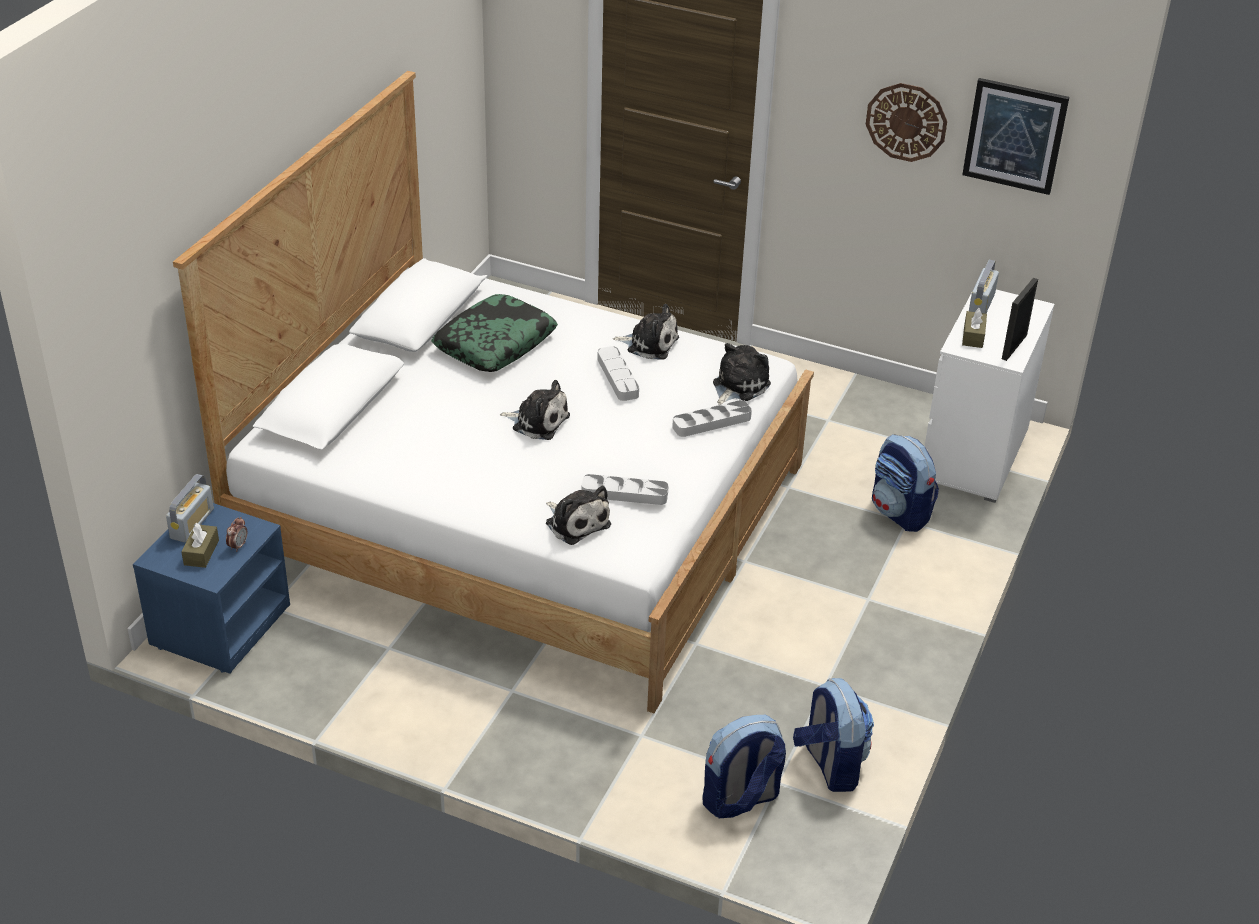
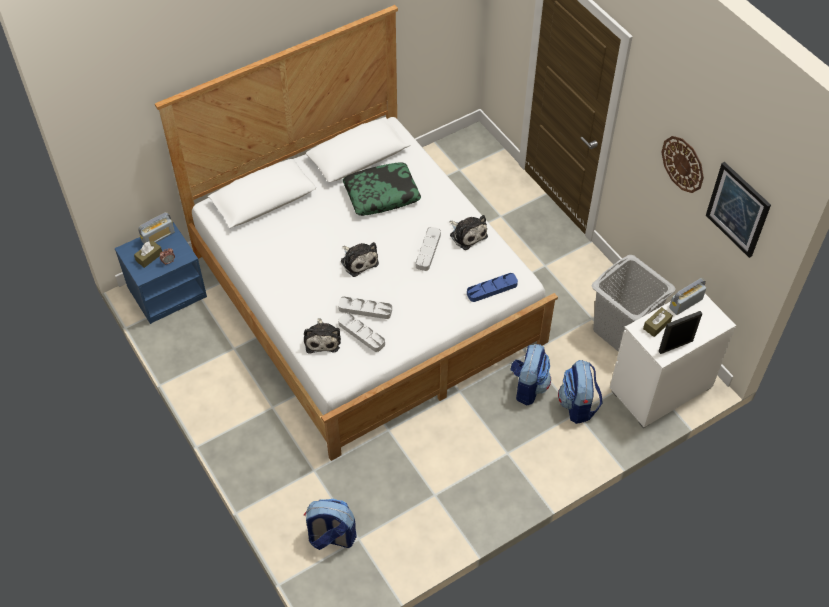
camera: 35 degrees right, 15 degrees up
(711, 422) = (453, 308): grey tray -> grey tray (365, 309)
(738, 385) = (492, 289): plush toy -> blue tray
(830, 765) = (394, 544): backpack -> backpack (528, 386)
(875, 419) = (622, 331): none -> grey laundry basket

